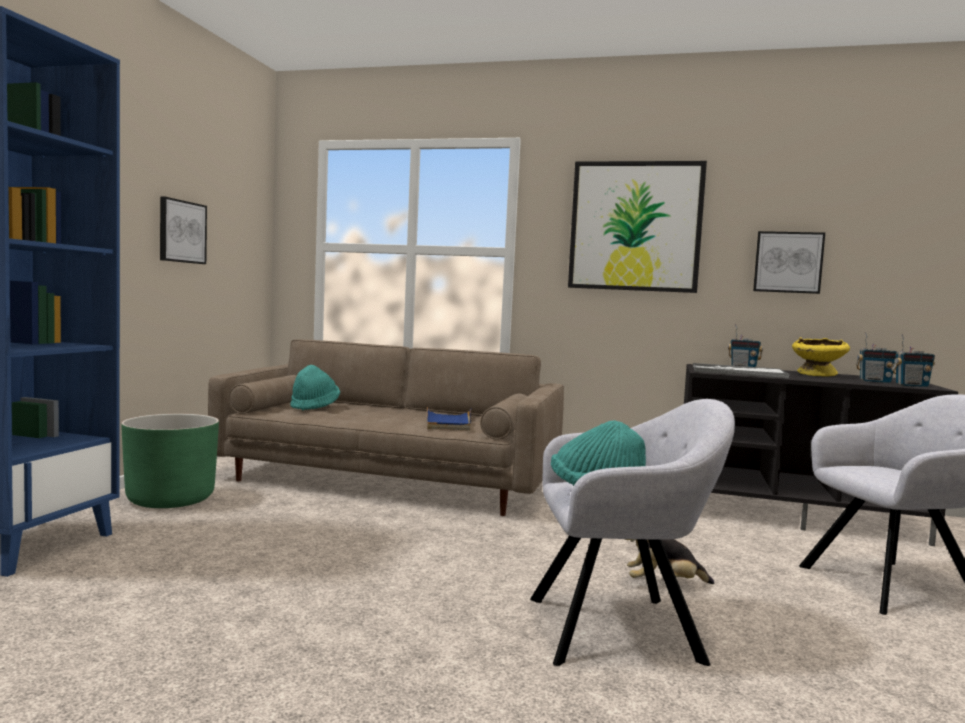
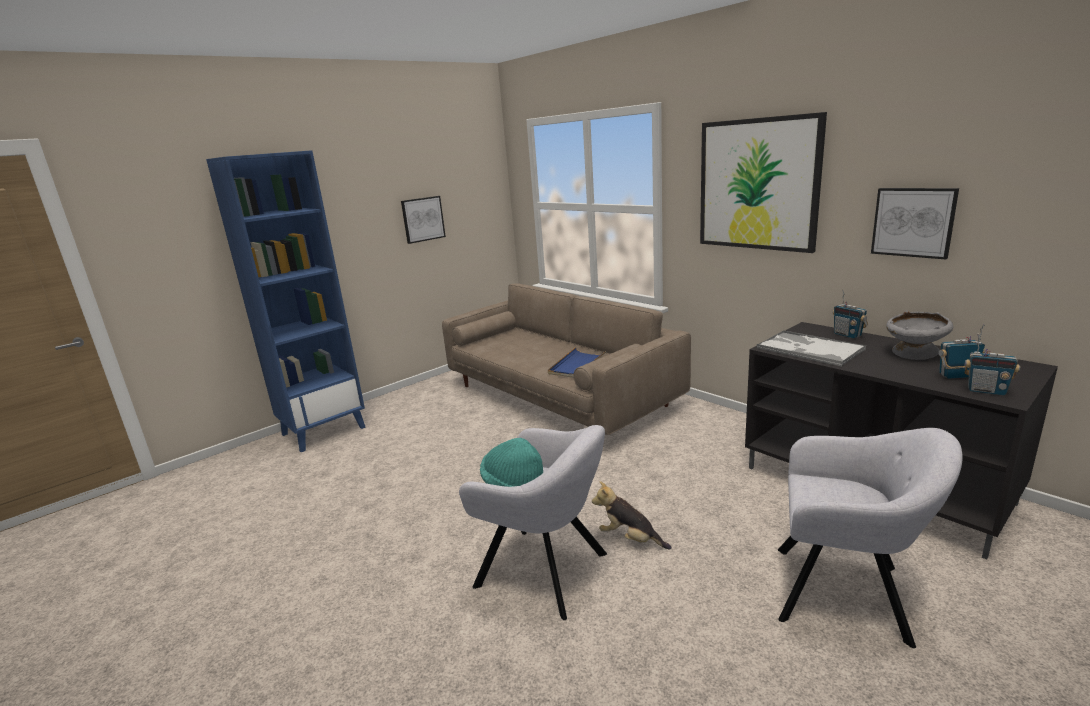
camera: 35 degrees right, 15 degrees up
(170, 499) = (416, 400): green planter -> none
(314, 406) = (511, 339): turquoise hat -> none
(818, 375) = (914, 354): yellow bowl -> grey bowl
(875, 381) = (957, 376): radio -> radio turned 135 degrees clockwise

